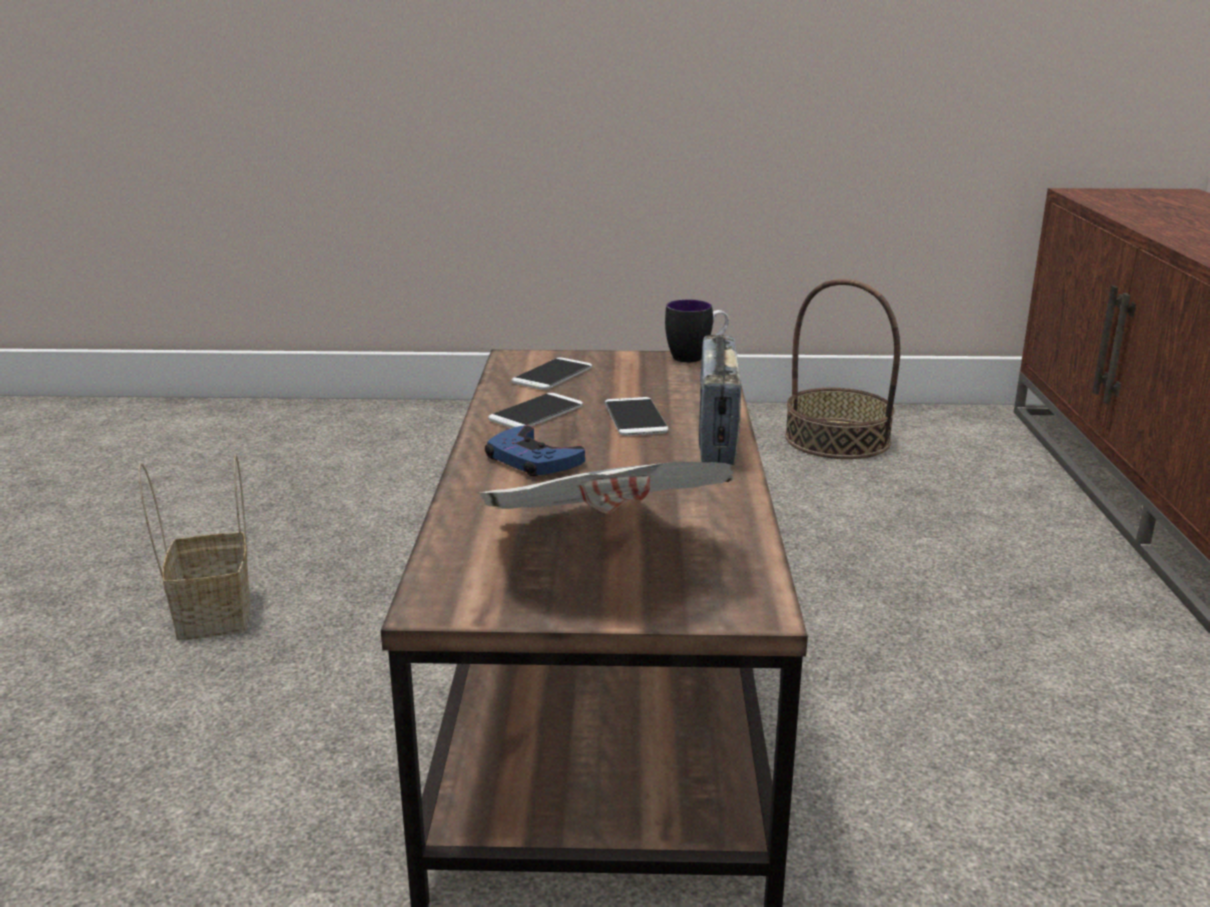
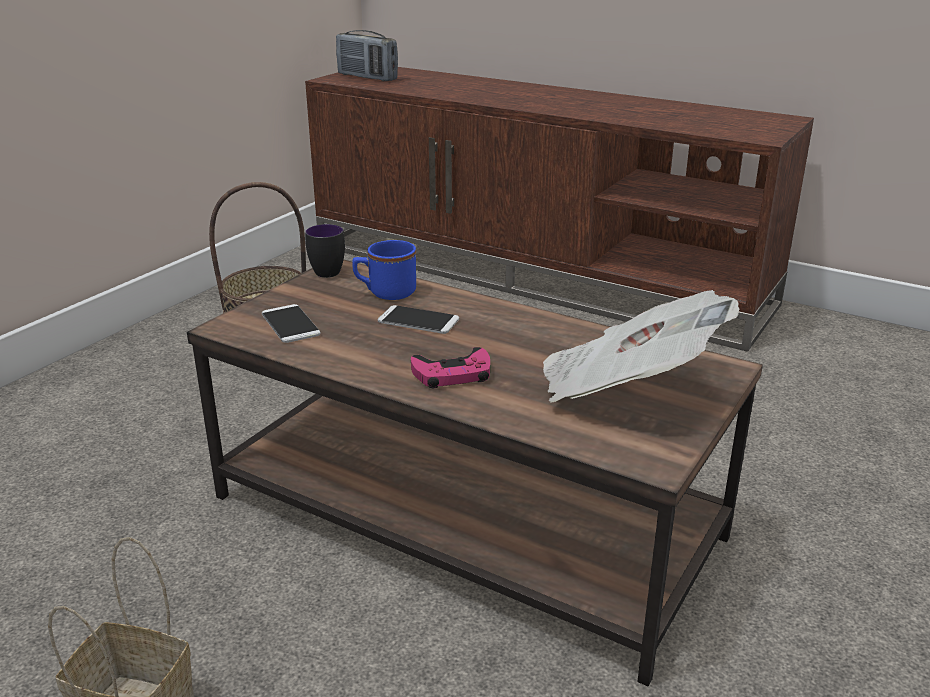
camera: 60 degrees left, 5 degrees up
(532, 460) = (452, 374): blue game controller -> pink game controller
(536, 413) = (362, 350): phone -> none
(680, 390) = (385, 293): none -> blue mug
(716, 440) = (488, 308): radio -> radio (367, 77)

